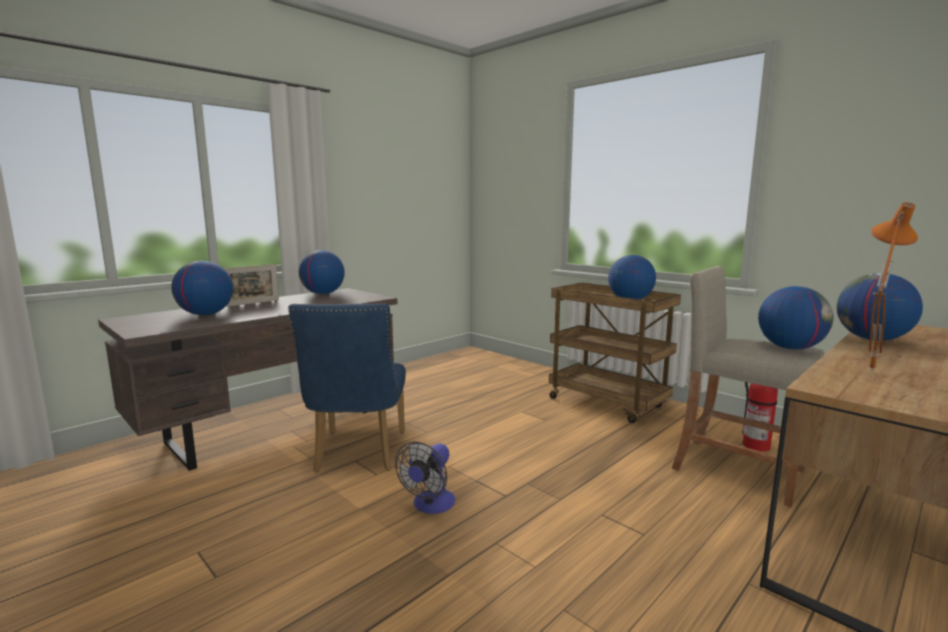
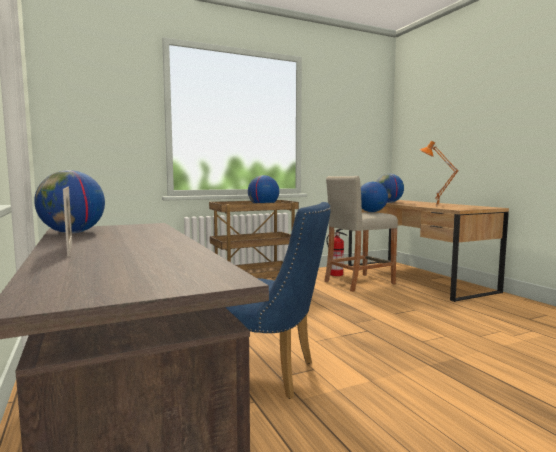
camera: 70 degrees left, 5 degrees down
(205, 314) = (124, 262): globe -> none
(430, 505) = (373, 354): fan -> none

